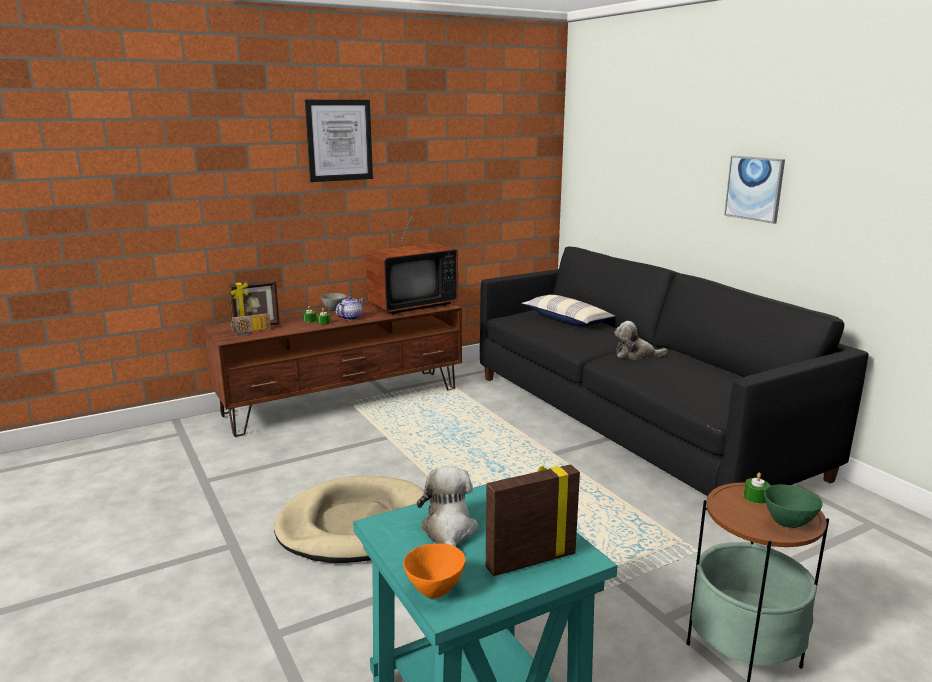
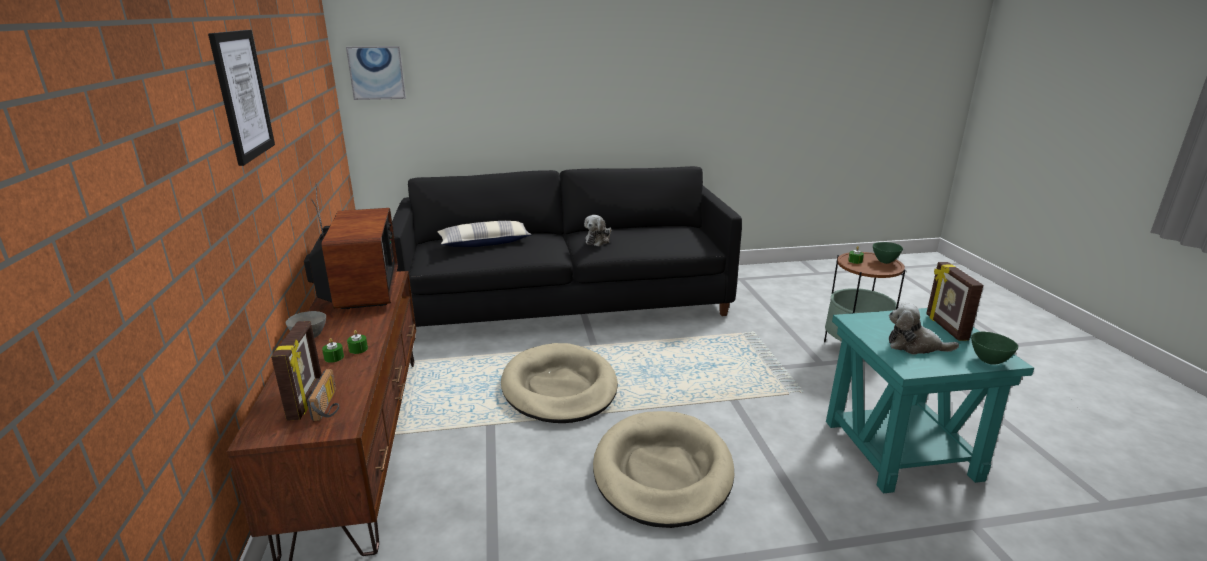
camera: 70 degrees left, 5 degrees up
(351, 318) = (361, 330): teapot -> none
(434, 590) = (988, 361): orange bowl -> green bowl
(460, 453) = (559, 388): none -> beige dog bed
(754, 188) = (596, 91): picture -> picture (376, 73)

